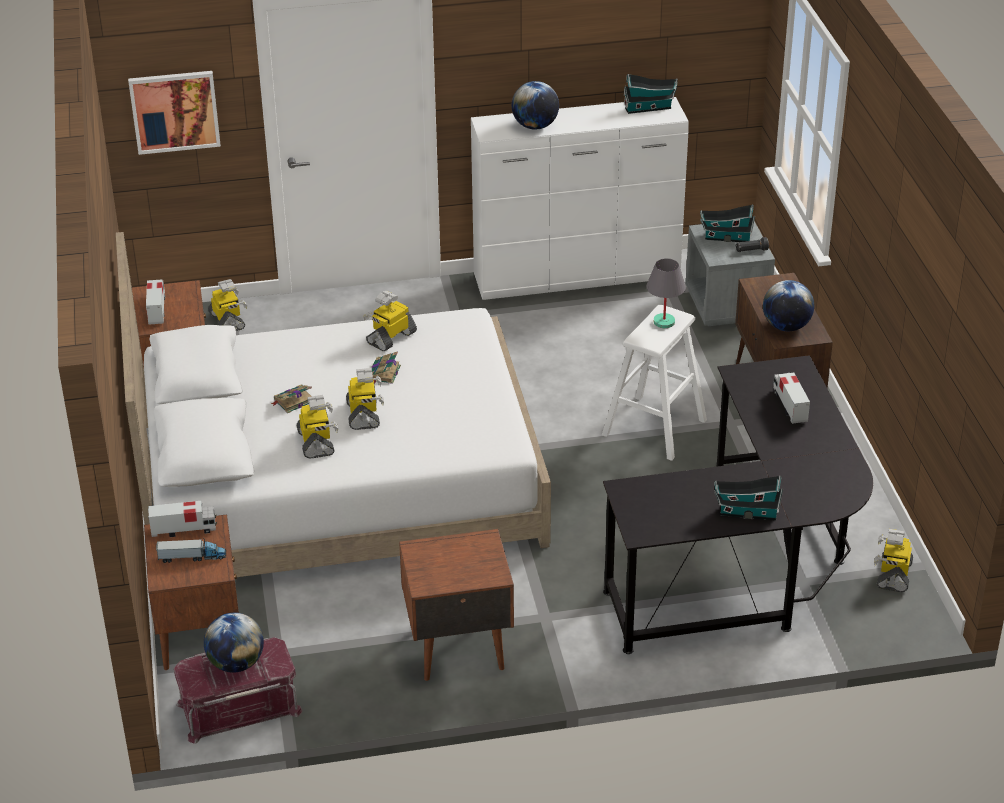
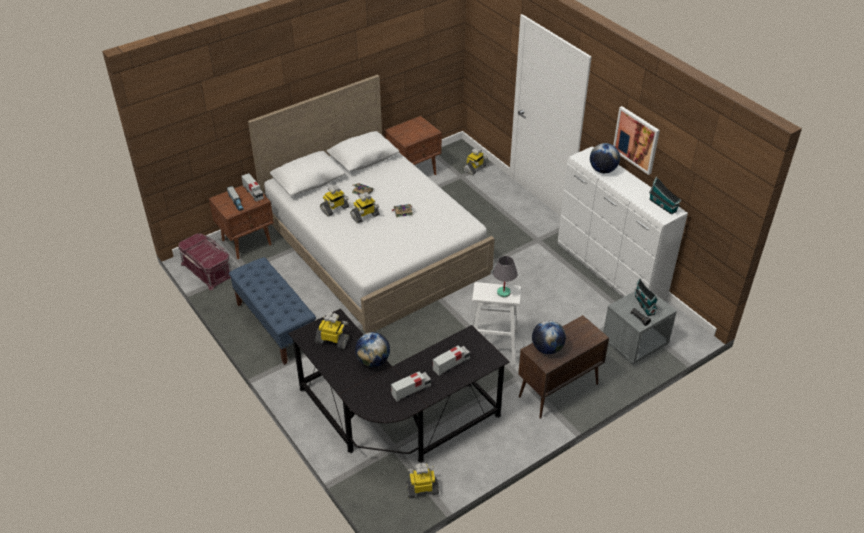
camera: 65 degrees right, 5 degrees up
(157, 310) = (409, 129): toy truck -> toy truck (411, 391)
(174, 111) = (487, 52): picture -> picture (636, 139)
(236, 663) = (206, 250): globe -> globe (373, 361)
(391, 337) = (434, 204): toy robot -> toy robot (333, 340)
(456, 648) = (276, 325): brown nightstand -> blue bench
(746, 512) = (340, 371): toy house -> none

